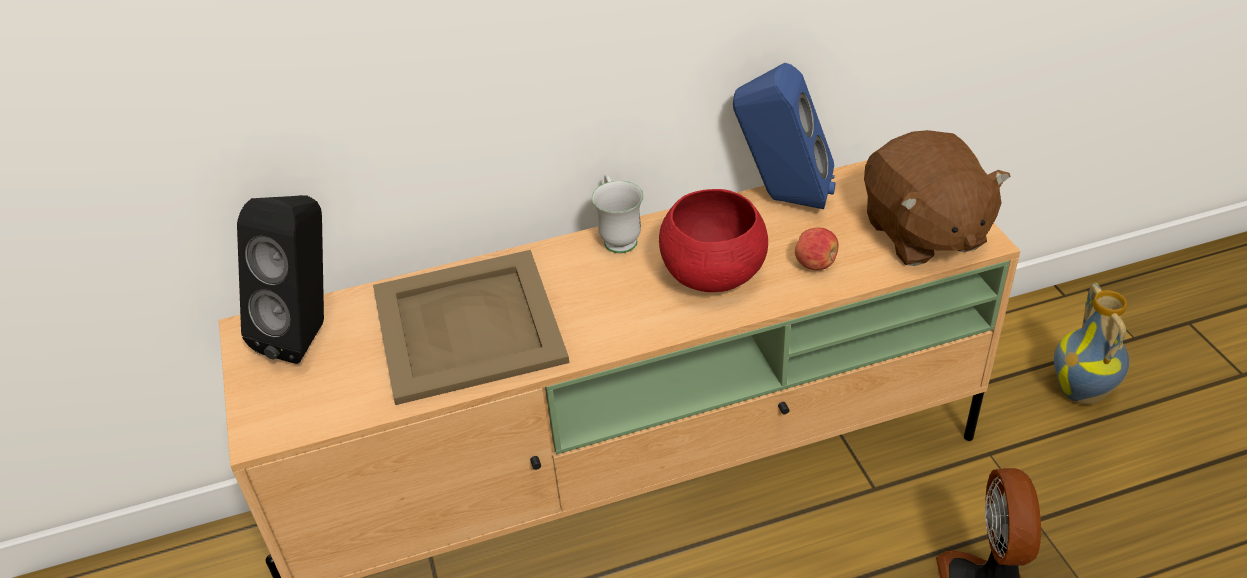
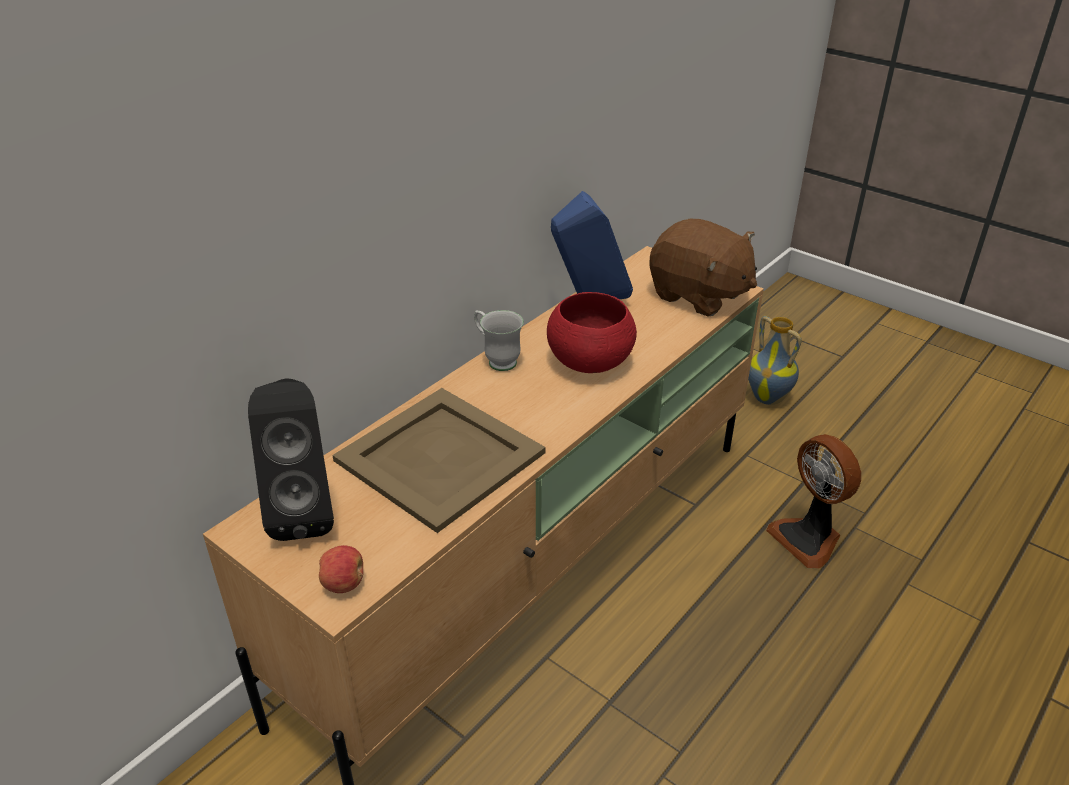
camera: 35 degrees left, 5 degrees down
(815, 264) = (651, 334): apple -> apple (344, 583)

